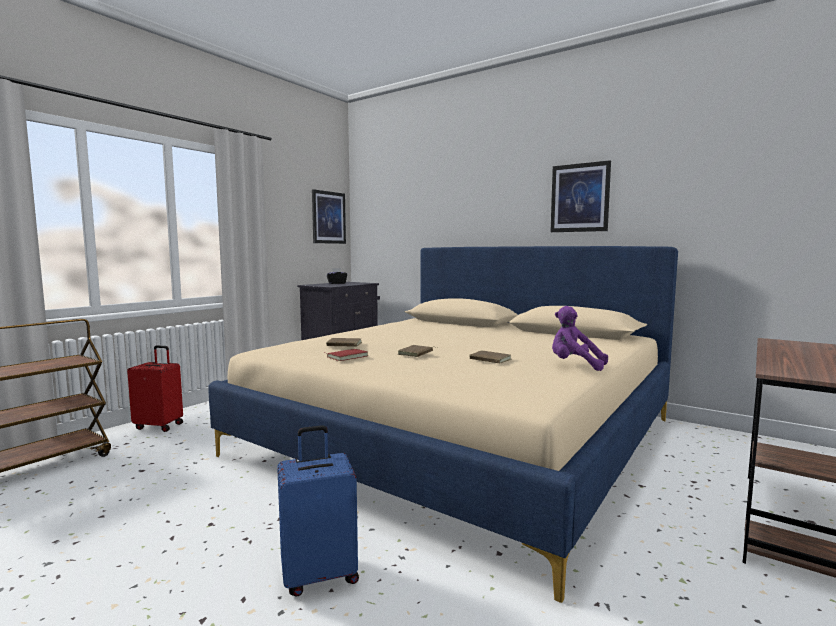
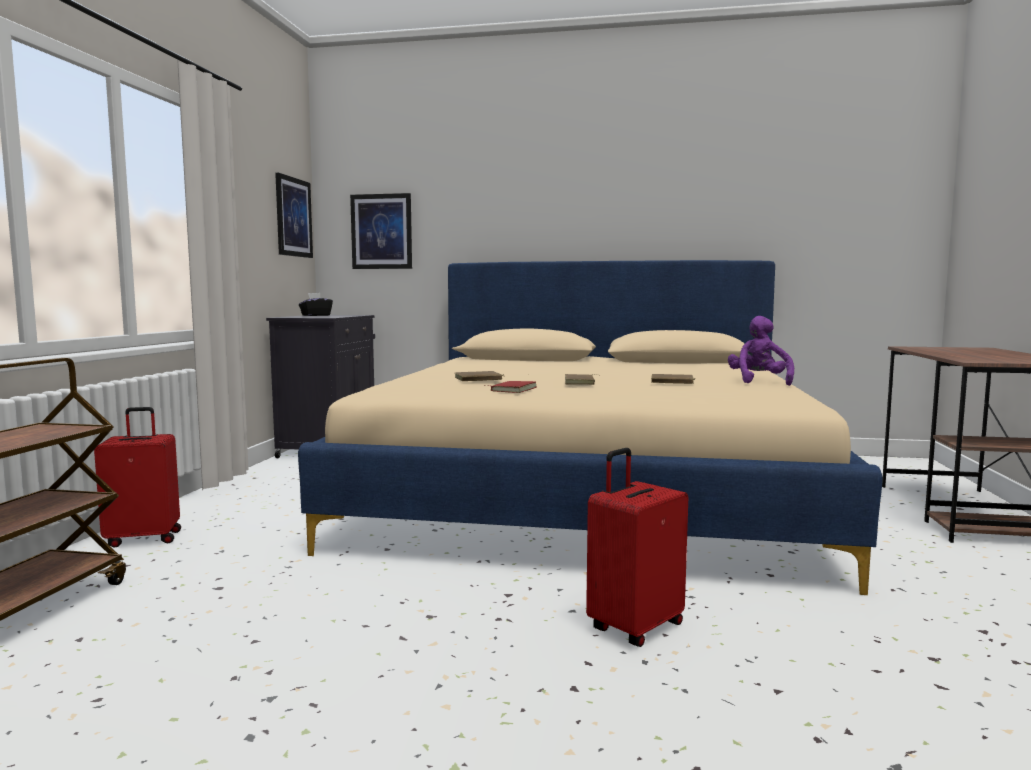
camera: 25 degrees left, 0 degrees up
(319, 575) = (634, 627): blue suitcase -> red suitcase
(575, 365) = (758, 381): purple plush toy -> purple plush toy turned 90 degrees clockwise
(580, 198) = (660, 204): picture -> picture (381, 231)

